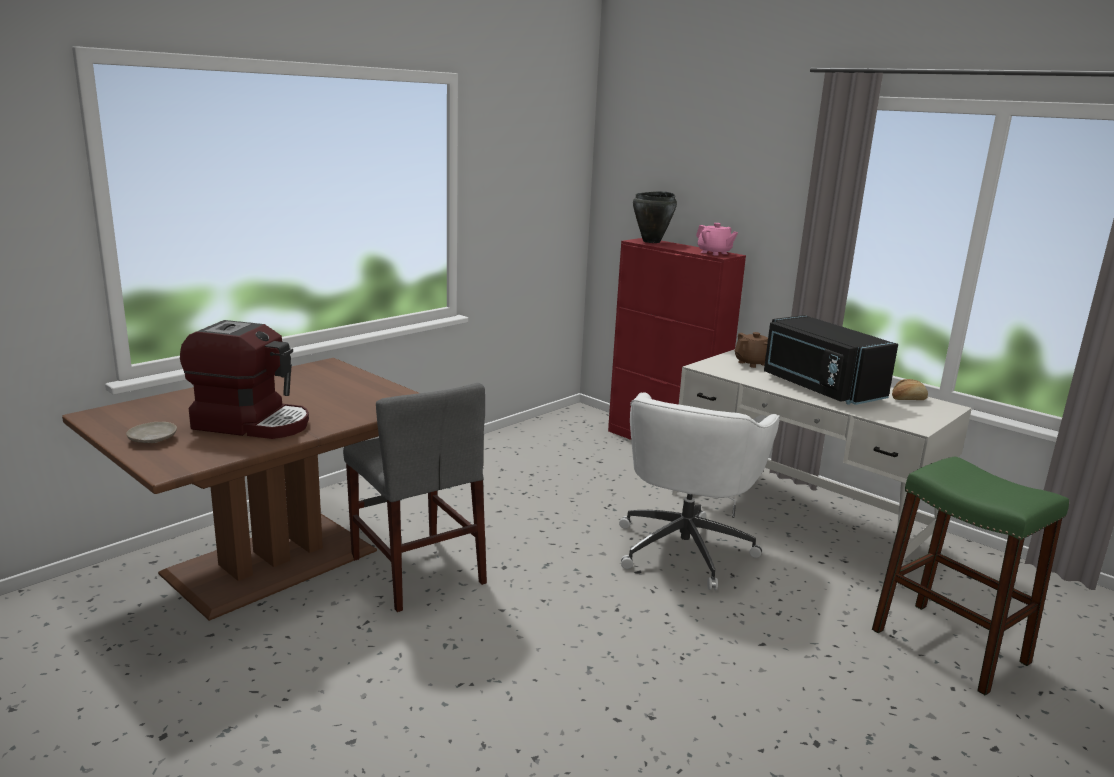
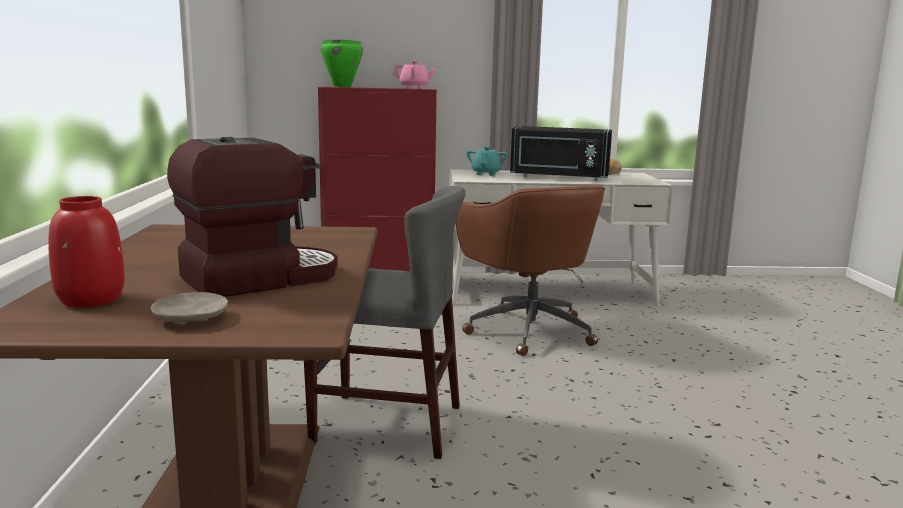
camera: 45 degrees left, 5 degrees down
(157, 410) = (91, 300): none -> red vase
(652, 241) = (342, 87): black cooking pot -> green cooking pot
(685, 548) = (528, 330): white office chair -> brown office chair
(753, 363) = (486, 174): brown teapot -> turquoise teapot
(950, 646) = (734, 322): green stool -> none

